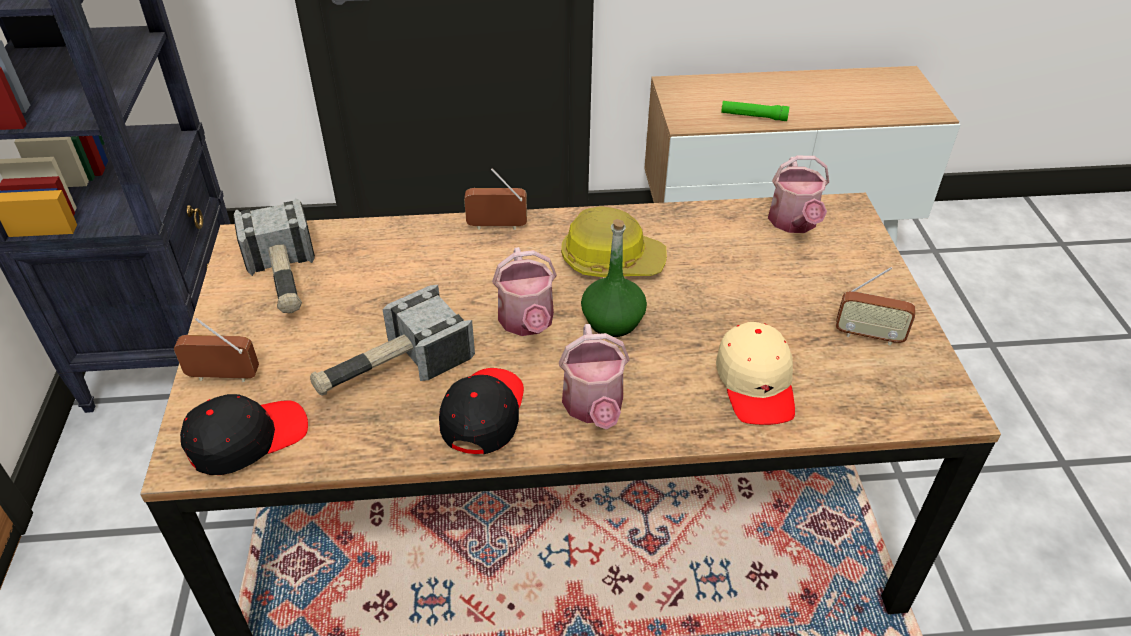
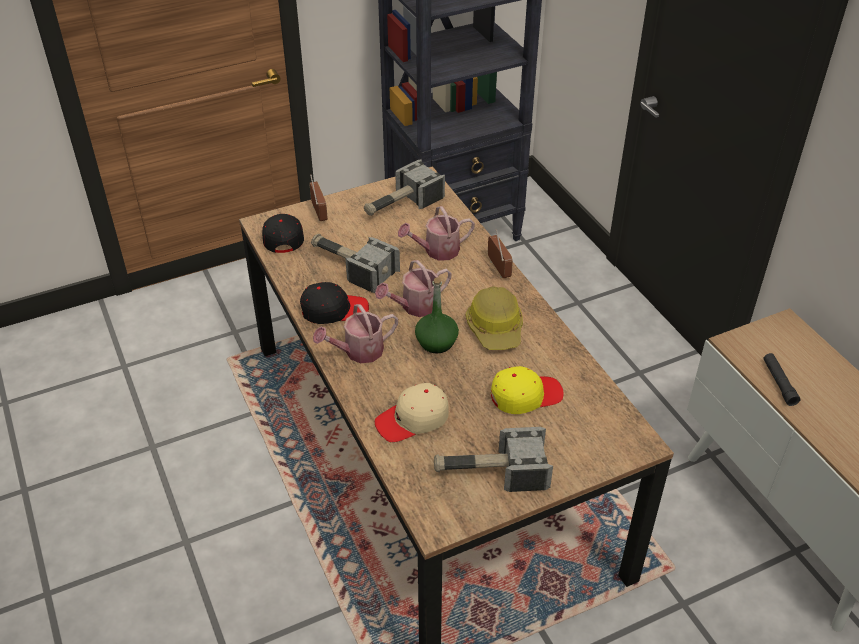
camera: 70 degrees right, 0 degrees up
(247, 438) = (283, 236): black cap -> black cap turned 135 degrees counterclockwise
(744, 270) = (525, 395): none -> yellow cap
(753, 116) = (779, 383): green flashlight -> black flashlight
(794, 223) = (599, 414): watering can -> watering can (437, 251)
(868, 335) = (490, 472): radio -> hammer

